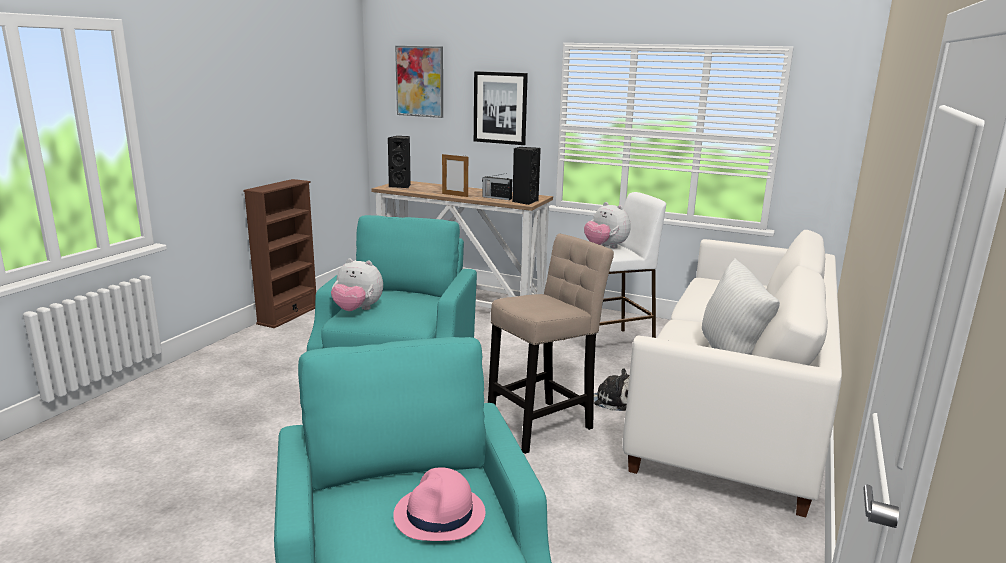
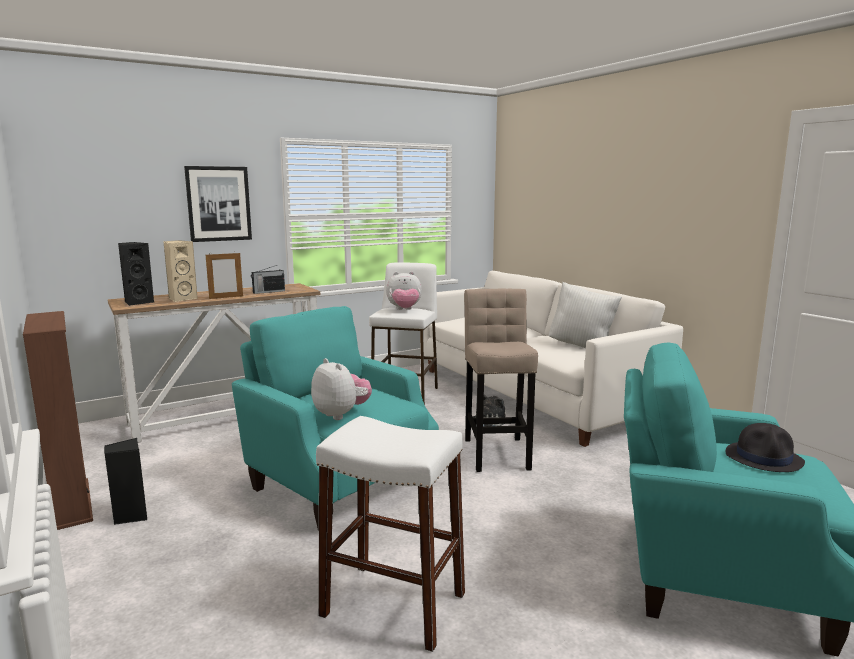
camera: 55 degrees left, 5 degrees down
(245, 453) = (393, 604): none -> white stool
(357, 310) = (341, 414): plush toy -> plush toy turned 90 degrees counterclockwise
(420, 81) = (106, 179): picture -> none
(430, 189) = (181, 299): none -> beige speaker
(440, 515) = (764, 458): pink hat -> black hat
(525, 201) = (300, 289): black speaker -> black speaker (130, 516)

